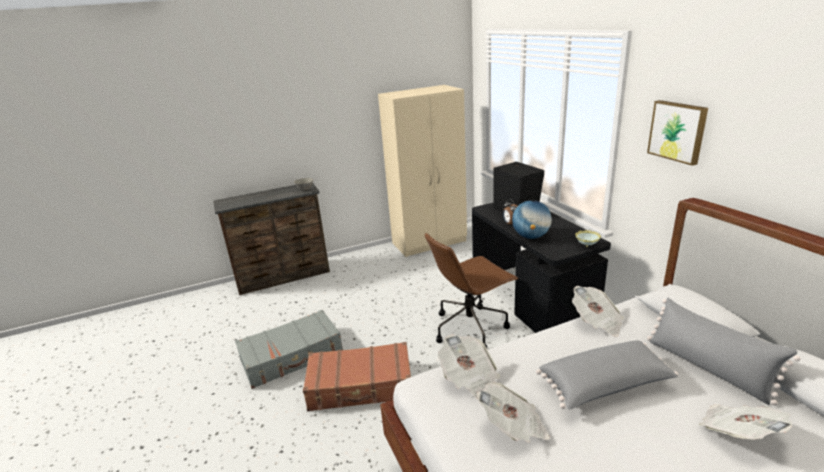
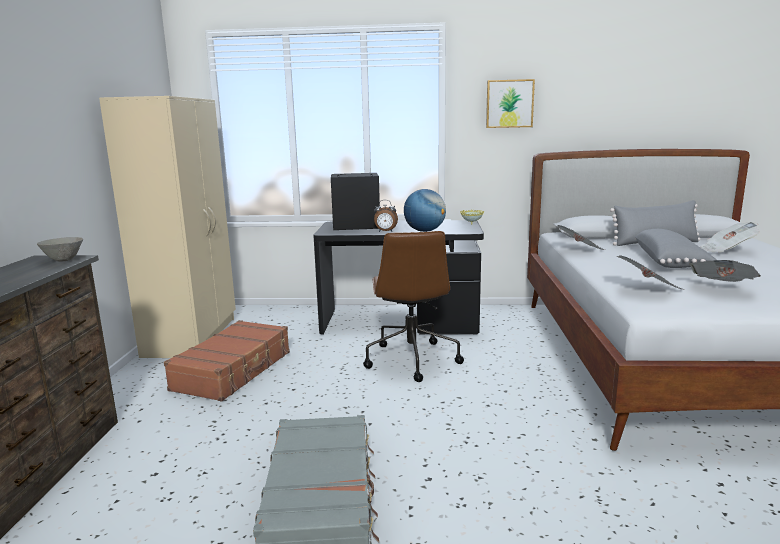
camera: 65 degrees left, 10 degrees down
(361, 386) = (456, 451): brown suitcase -> brown suitcase (234, 371)

